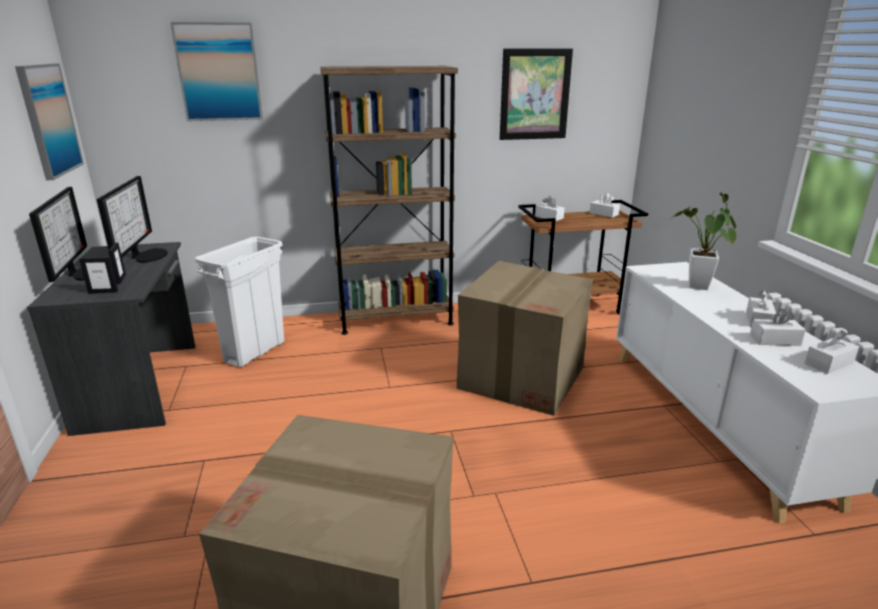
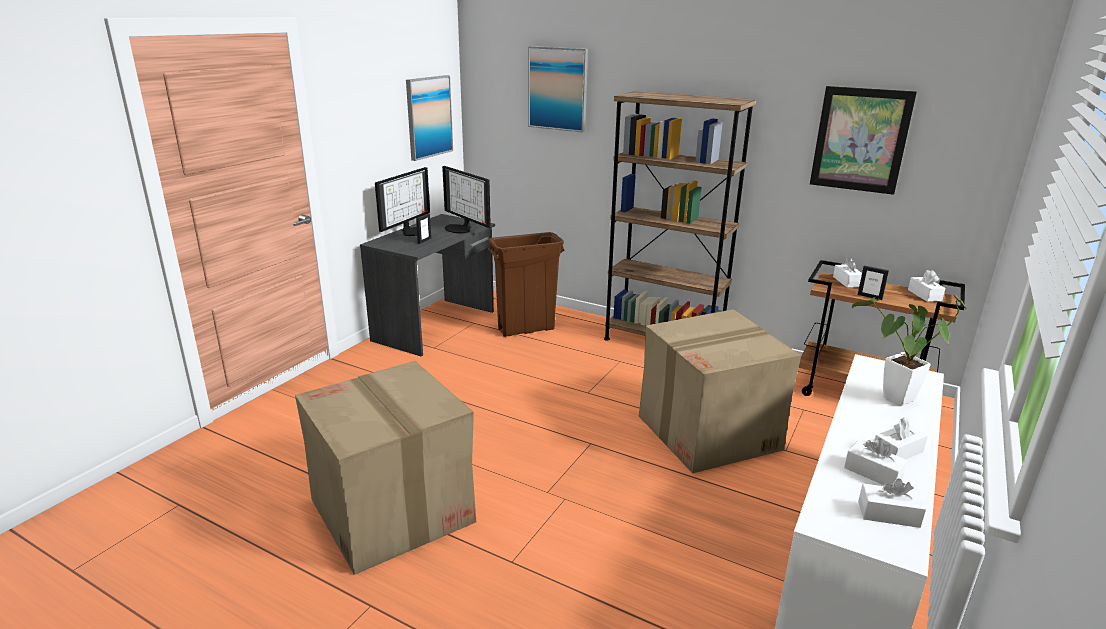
camera: 40 degrees right, 0 degrees up
(103, 292) = (404, 246): picture frame -> picture frame (869, 297)
(146, 255) = (460, 228): monitor -> monitor turned 105 degrees clockwise
(254, 352) = (526, 329): white trash can -> brown trash can

